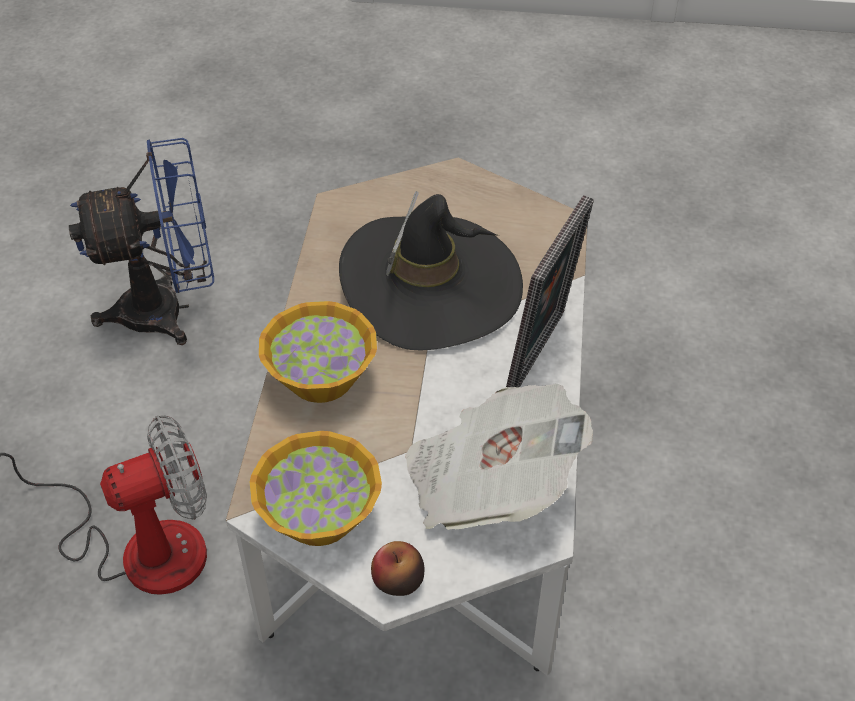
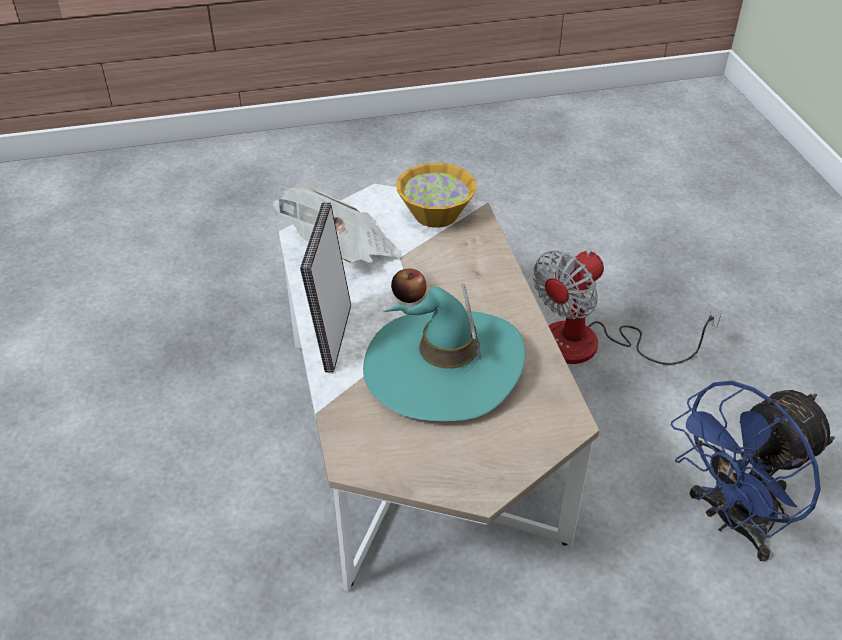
camera: 160 degrees right, 5 degrees down
(321, 377) = (485, 282): bowl -> none
(398, 580) = (375, 199): apple -> apple (409, 295)
(431, 285) = (443, 367): black hat -> turquoise hat

